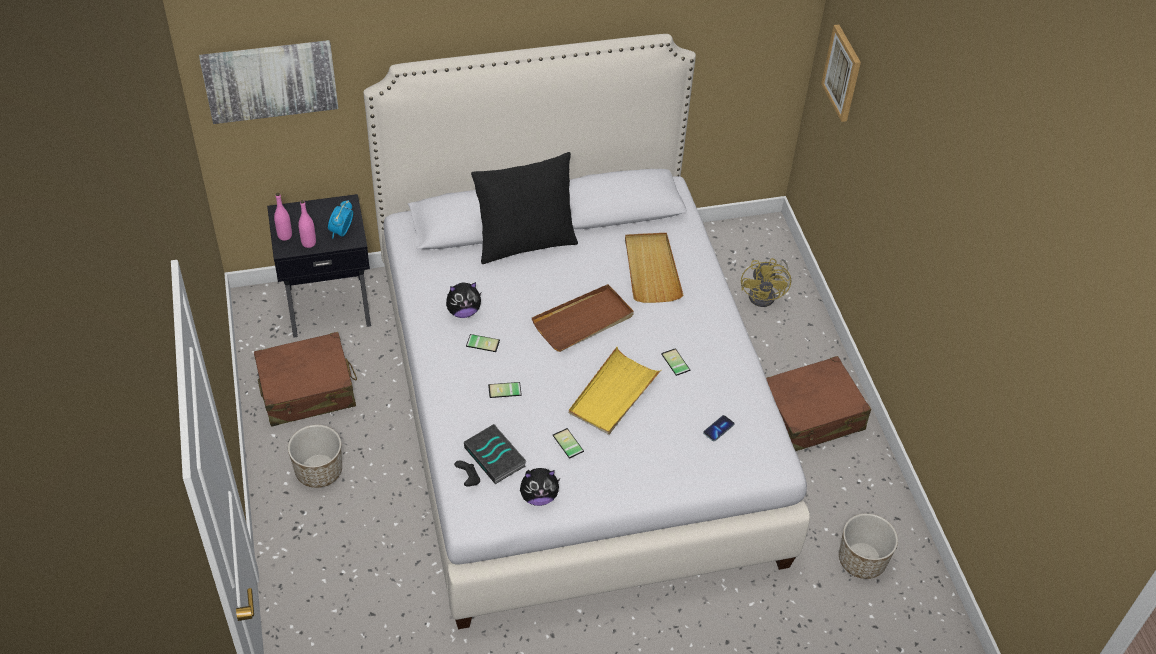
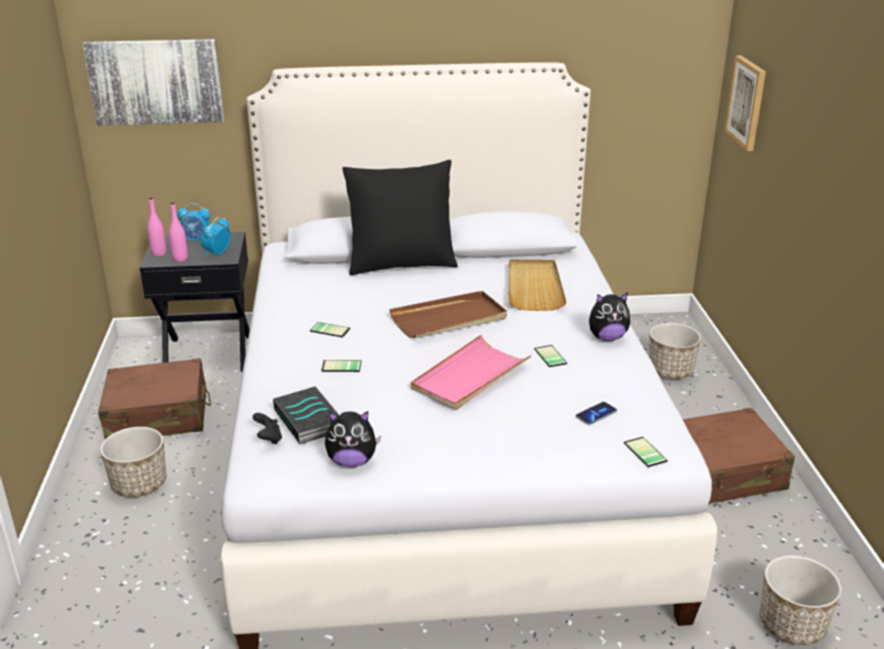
camera: 10 degrees right, 20 degrees down
(314, 212) = (196, 240): none -> alarm clock
(463, 311) = (317, 306): plush toy -> plush toy (607, 337)
(566, 444) = (401, 414): phone -> phone (643, 452)
(613, 394) = (470, 376): yellow tray -> pink tray
(766, 295) = (670, 371): yellow fan -> planter

